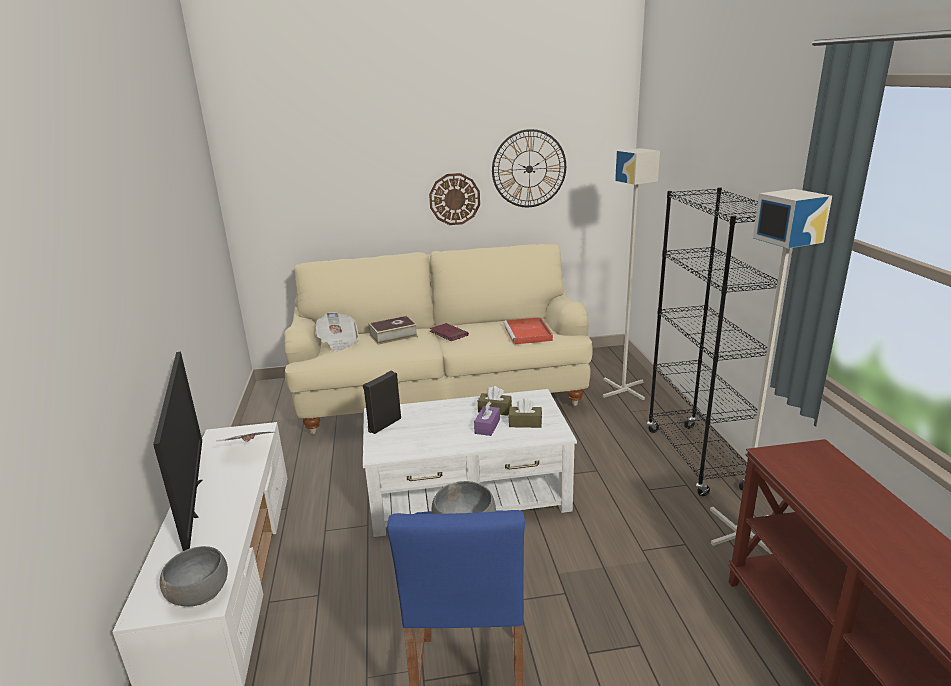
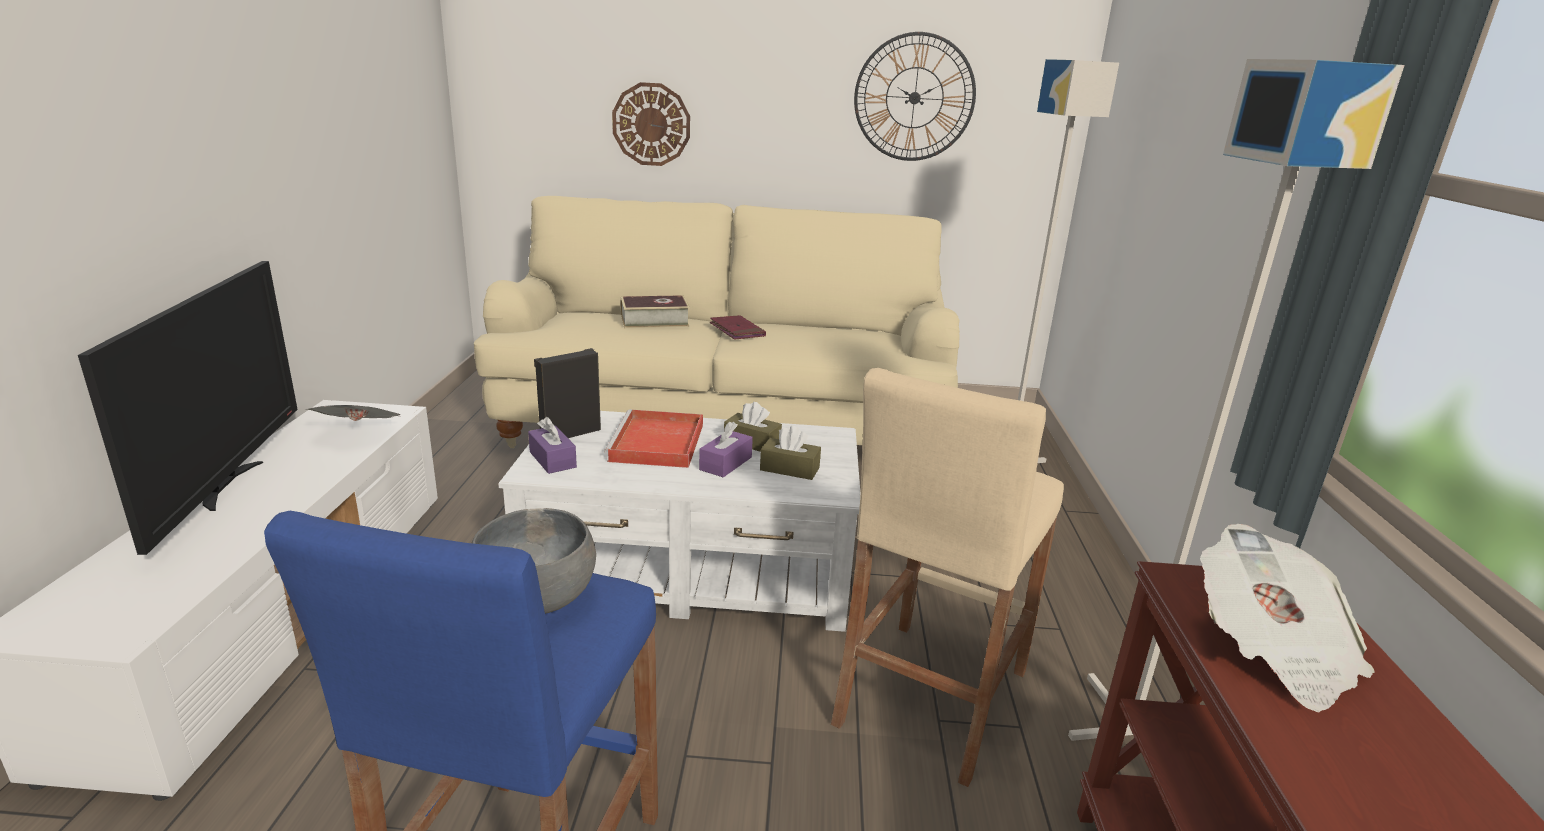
camera: 10 degrees right, 0 degrees up
(199, 594) = (121, 620): grey bowl -> none
(338, 342) = (570, 317): newspaper -> newspaper (1272, 651)
(385, 444) = (552, 459): none -> purple tissue box
(454, 199) = (791, 133): wall clock -> wall clock (651, 124)
(528, 333) = (858, 347): red tray -> red tray (657, 444)
(633, 538) = (930, 697): none -> beige stool
(695, 459) = (1091, 591): black bookcase -> none

